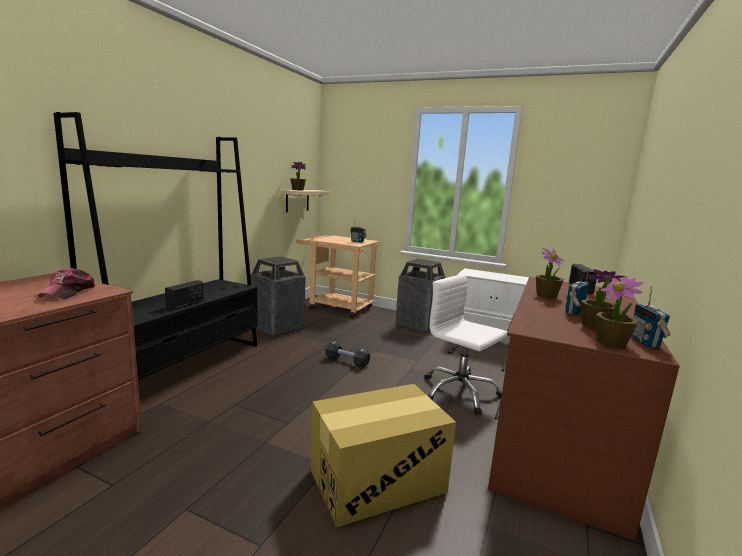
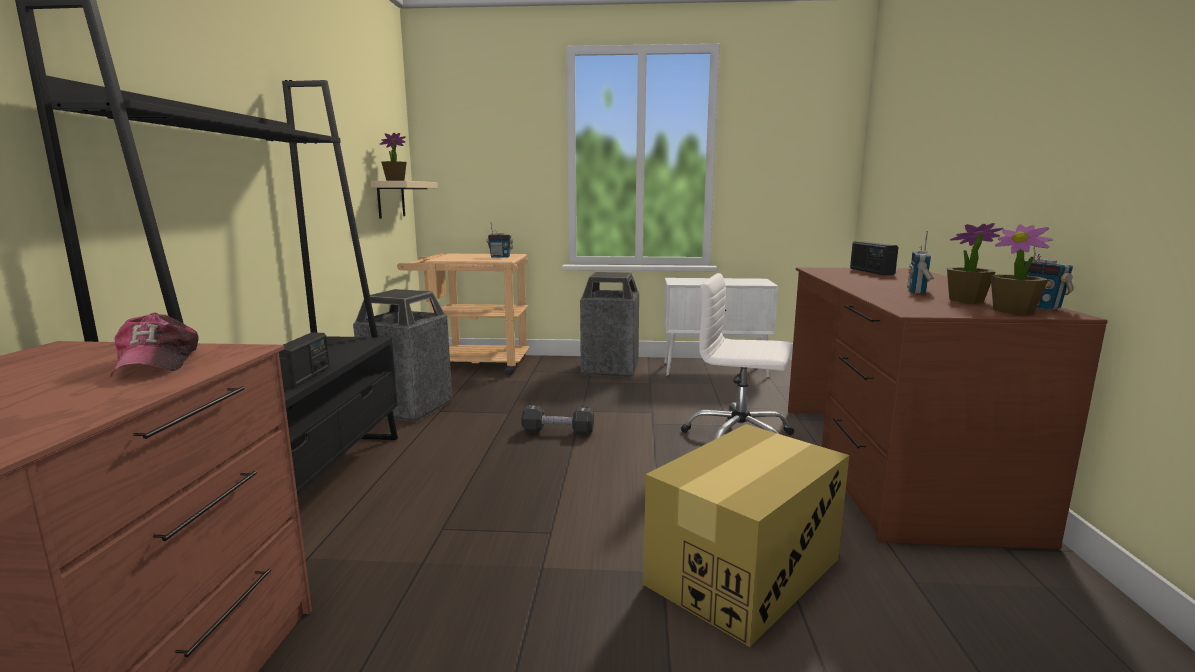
camera: 20 degrees left, 0 degrees up
(546, 296) = (856, 281): potted plant -> none

